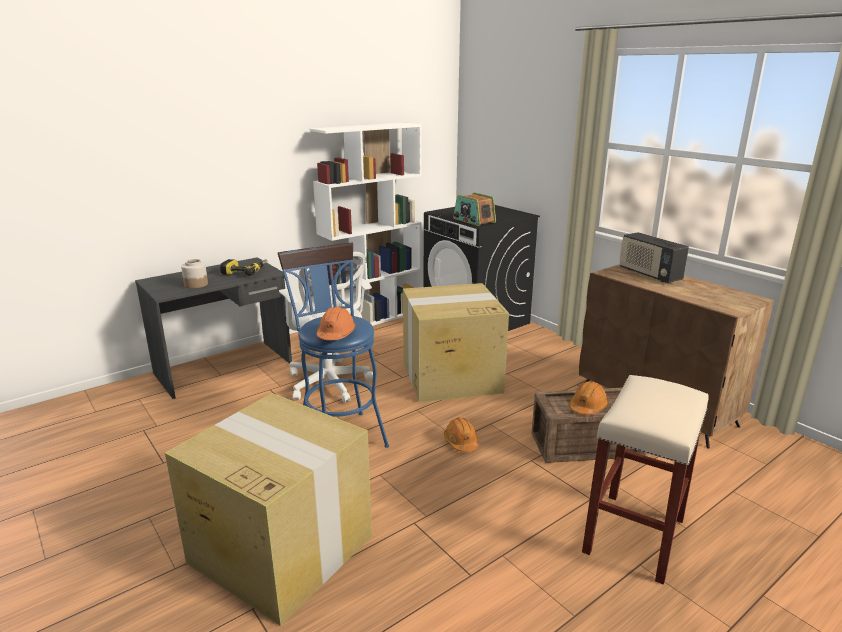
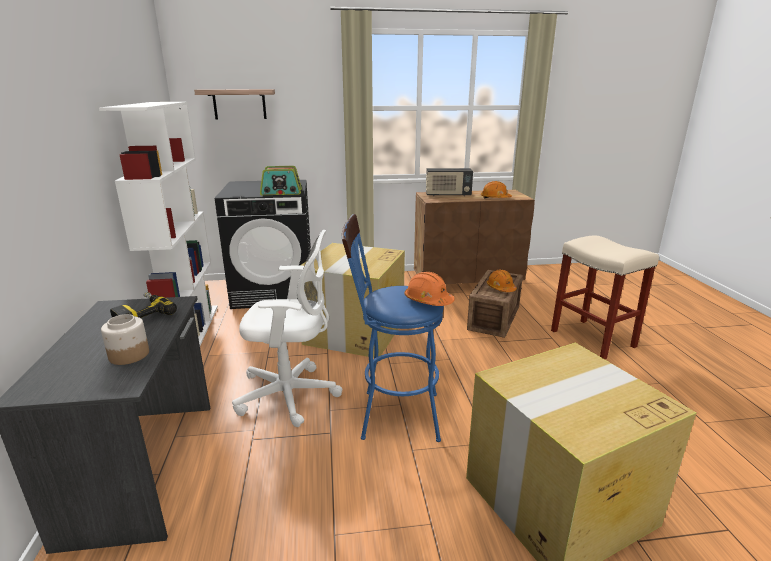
camera: 60 degrees left, 0 degrees up
(461, 442) = (455, 359): orange hard hat -> orange hard hat (495, 198)
(500, 128) = (239, 104): none -> shelf

